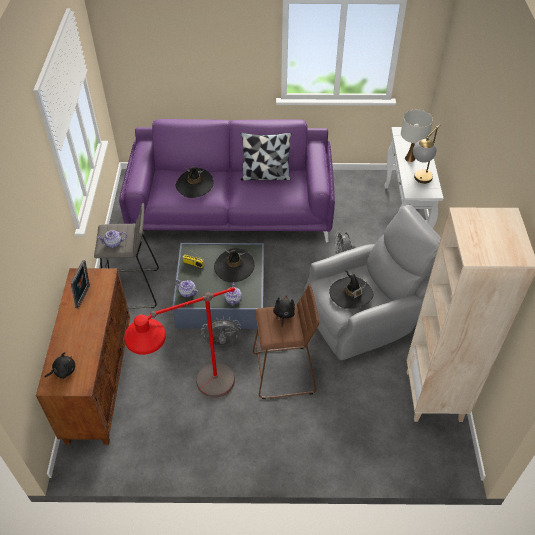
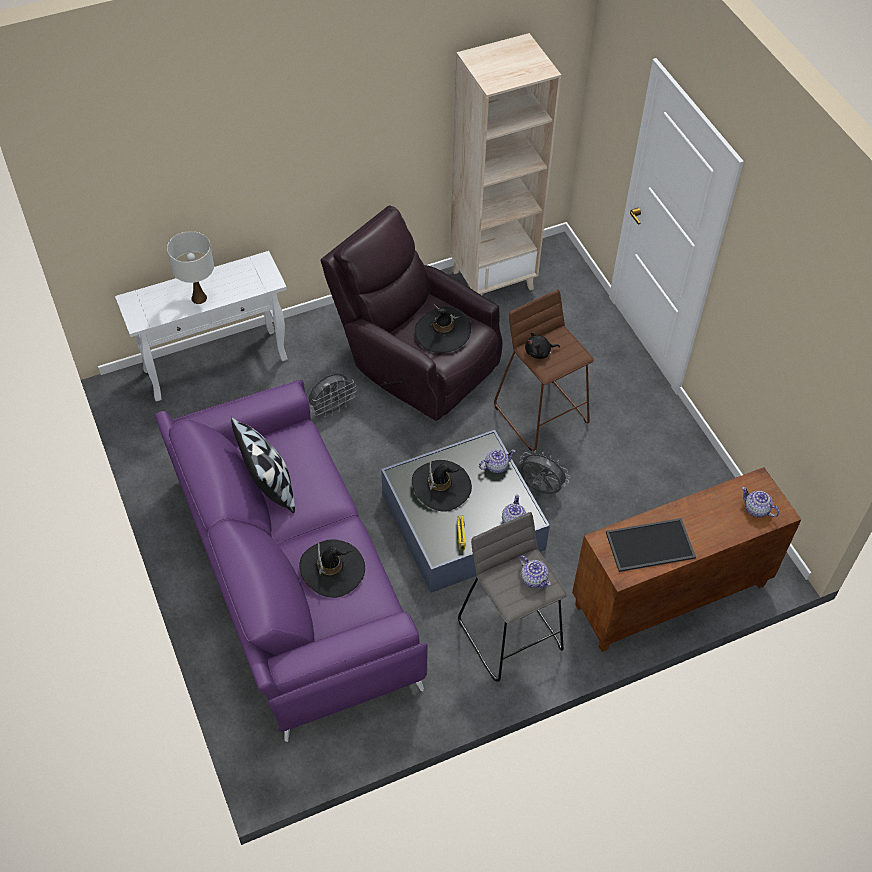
camera: 115 degrees left, 5 degrees up
(63, 371) = (756, 509): black plush toy -> teapot
(84, 297) = (649, 546): picture frame -> tray
(196, 399) = (627, 483): red floor lamp -> none
(222, 344) = (539, 489): grey fan -> grey fan turned 150 degrees clockwise
(367, 316) = (415, 360): grey armchair -> brown armchair
(419, 181) = (245, 278): table lamp -> none

